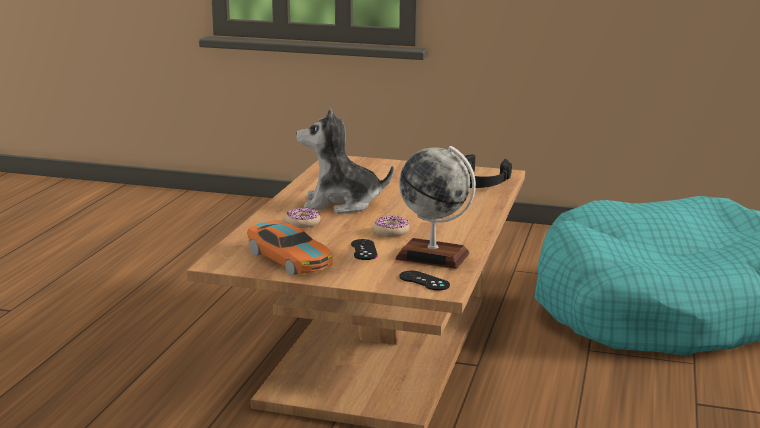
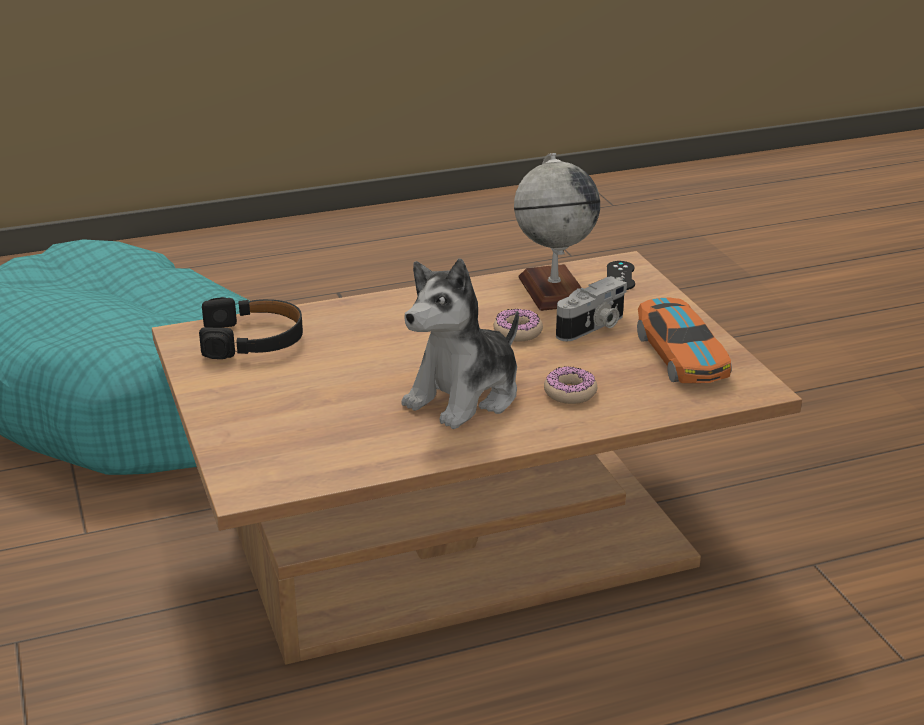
camera: 125 degrees left, 10 degrees up
(289, 259) = (681, 355): toy car -> toy car turned 150 degrees clockwise
(341, 204) = (465, 396): plush toy -> plush toy turned 75 degrees clockwise
(364, 250) = (593, 327): black game controller -> camera

